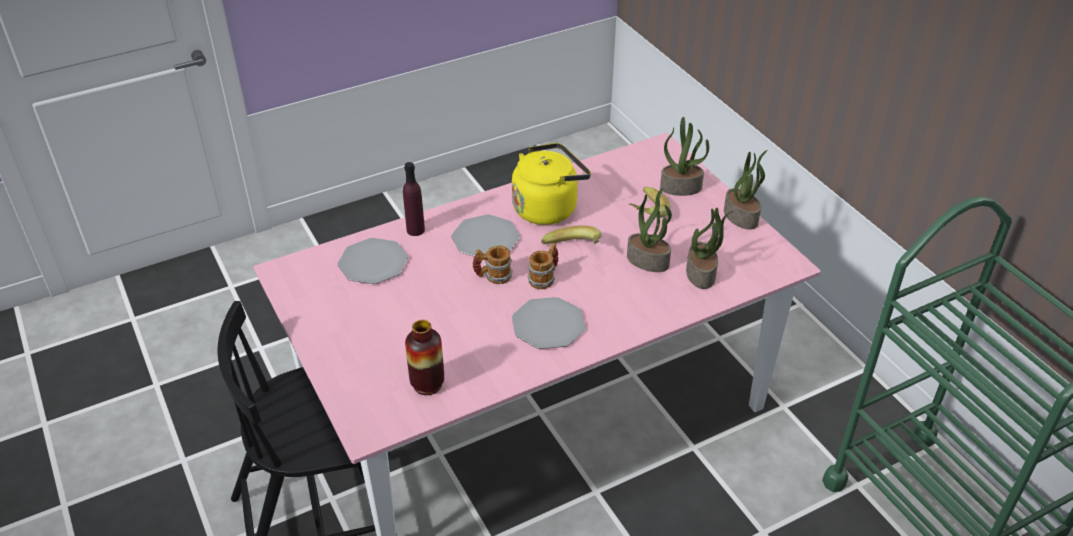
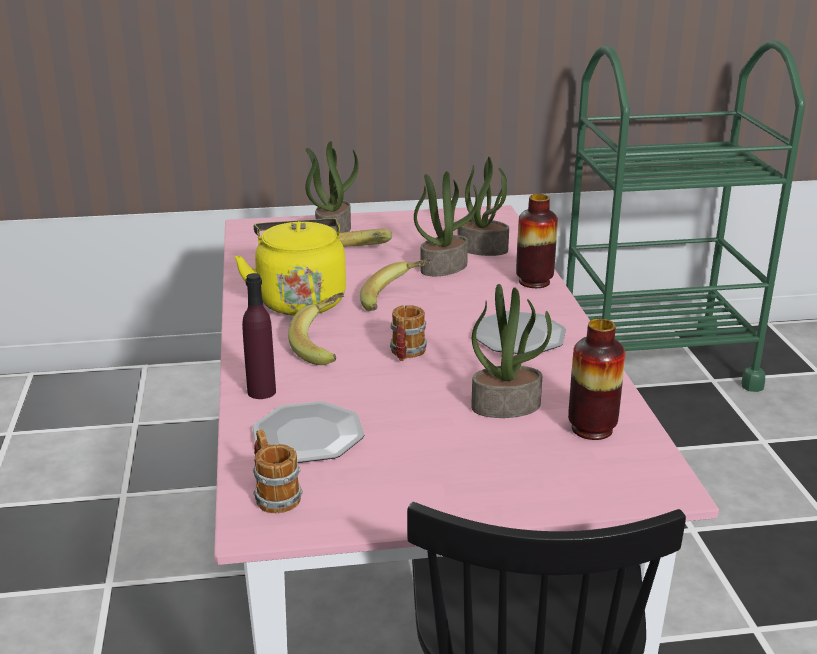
camera: 70 degrees left, 15 degrees down
(485, 238) = (326, 346): plate -> banana
(544, 278) = (432, 324): mug -> mug (274, 495)
(652, 315) = (534, 282): none -> vase
(741, 217) = (408, 216): potted plant -> potted plant (506, 405)

